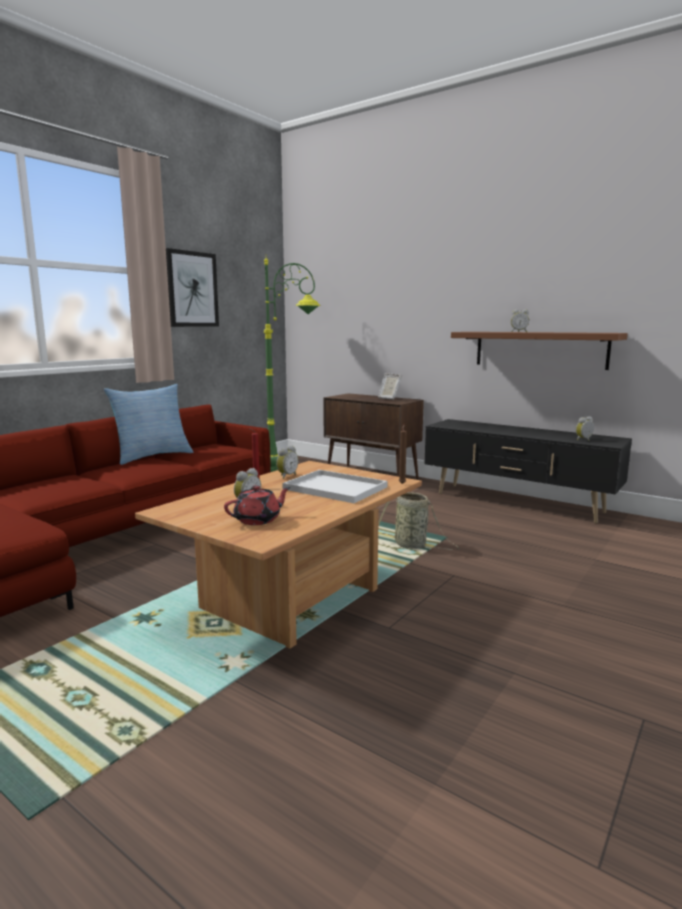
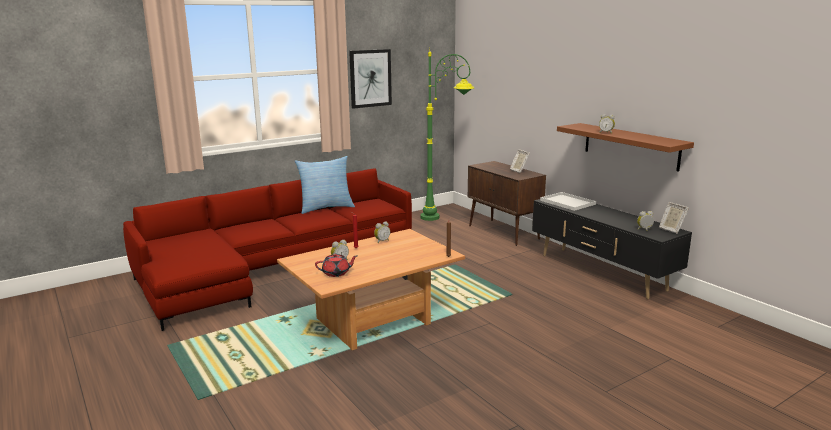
camera: 20 degrees right, 5 degrees up
(337, 488) = (403, 255): white tray -> white tray (568, 202)
(412, 545) = (481, 297): basket -> none
(609, 438) = (671, 230): none -> picture frame

